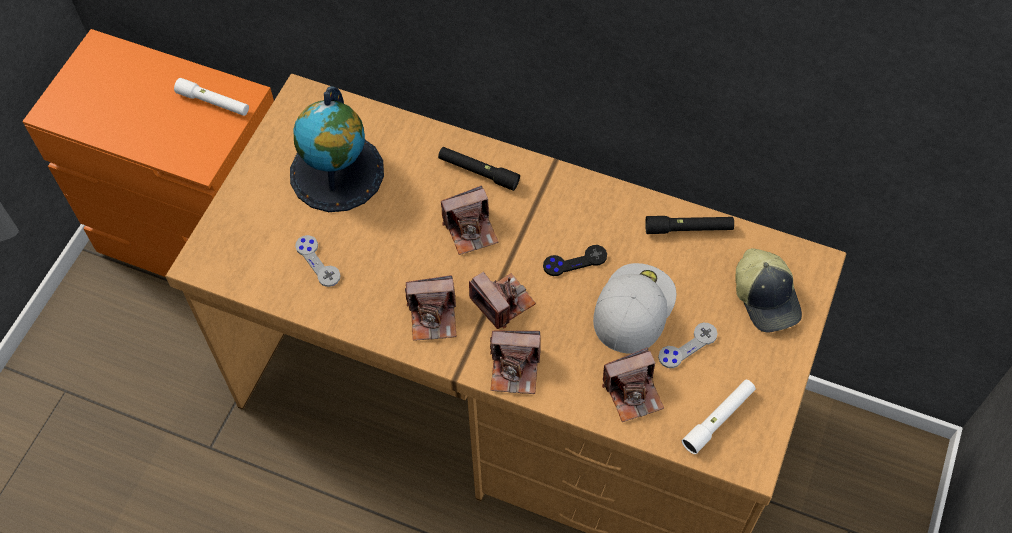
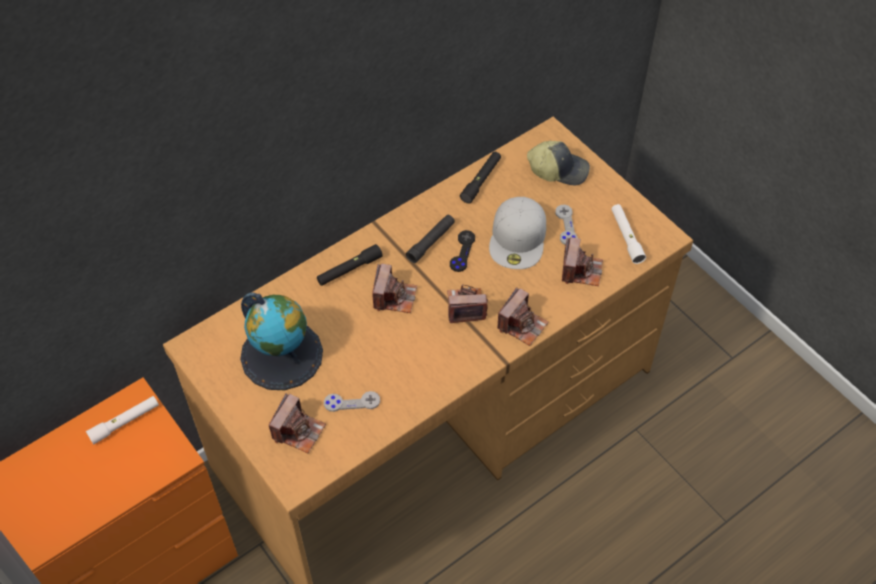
camera: 60 degrees left, 5 degrees down
(433, 317) = (449, 352): camera -> camera (298, 431)
(567, 225) = (431, 242): none -> black flashlight
(633, 306) = (518, 238): white cap -> white cap turned 135 degrees counterclockwise

